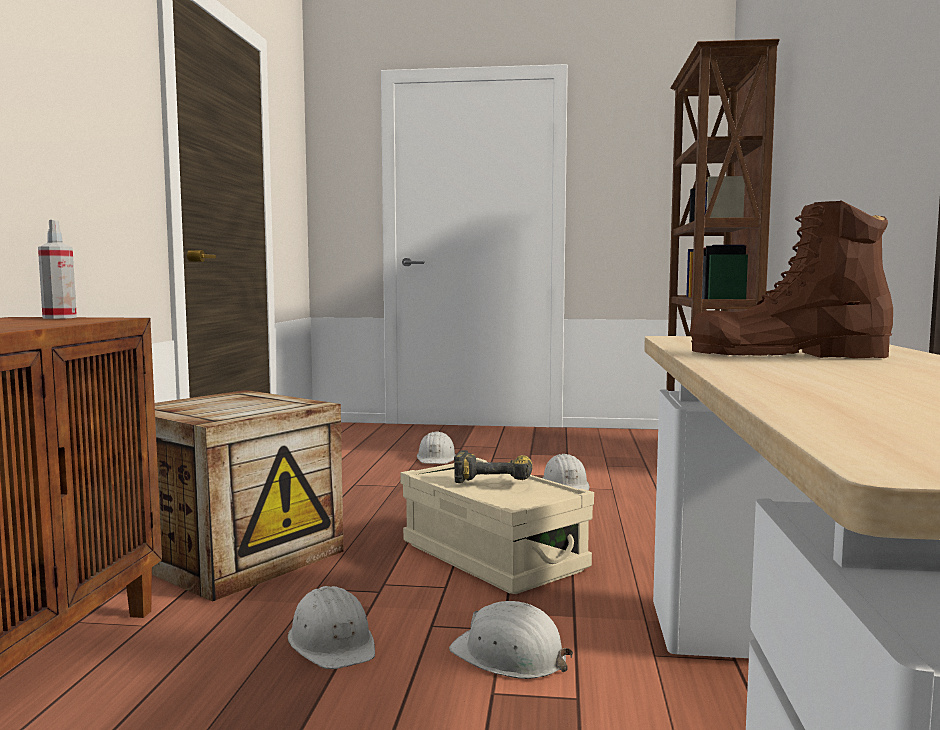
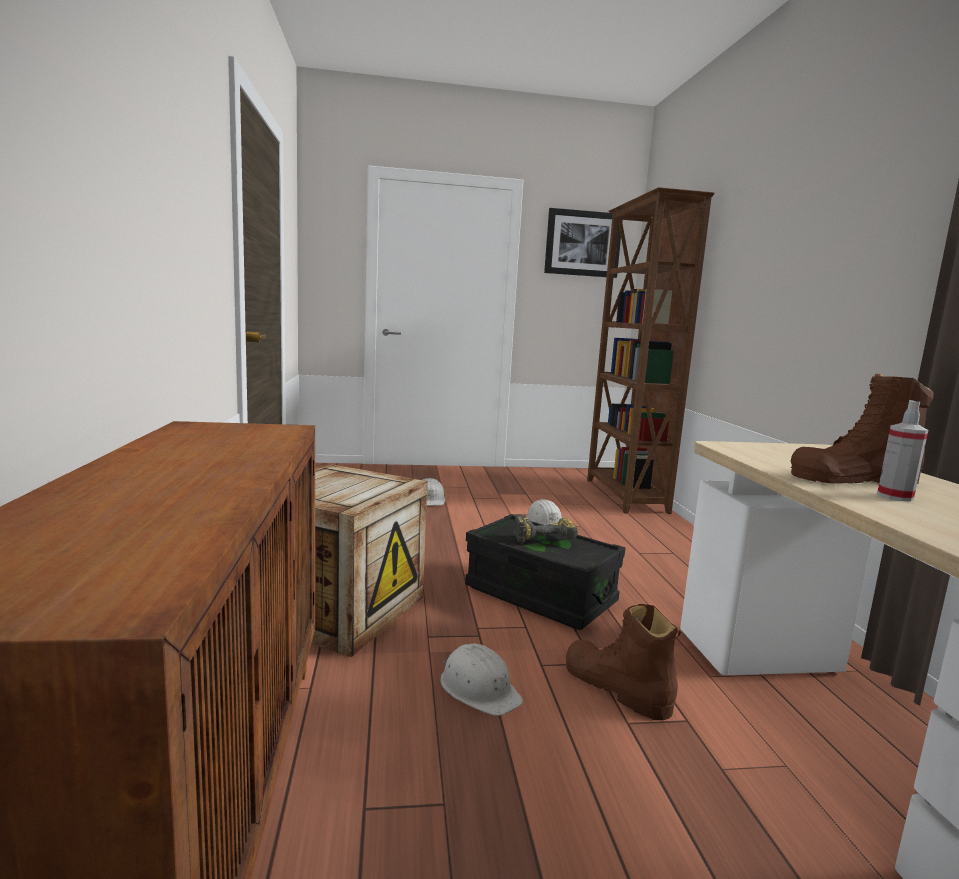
camera: 15 degrees left, 5 degrees up
(59, 317) = (235, 426): spray bottle -> spray bottle (895, 497)
(492, 557) = (540, 595): beige storage box -> black storage box
(509, 656) = (616, 688): white hard hat -> brown boot
(651, 135) = (583, 243): none -> picture

